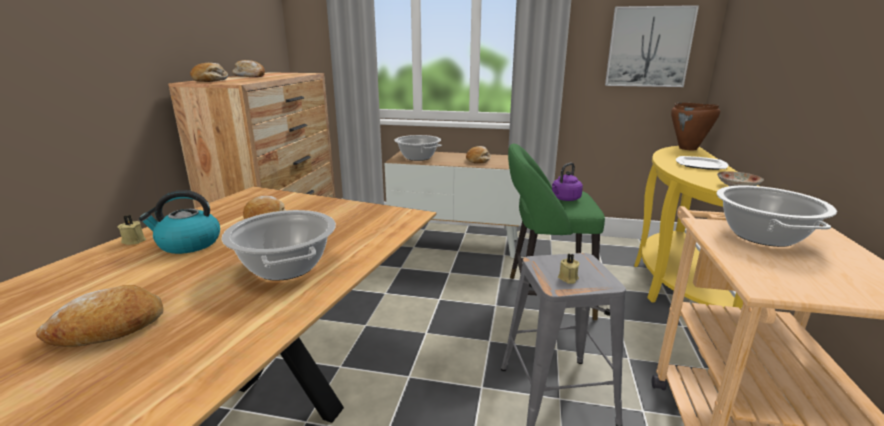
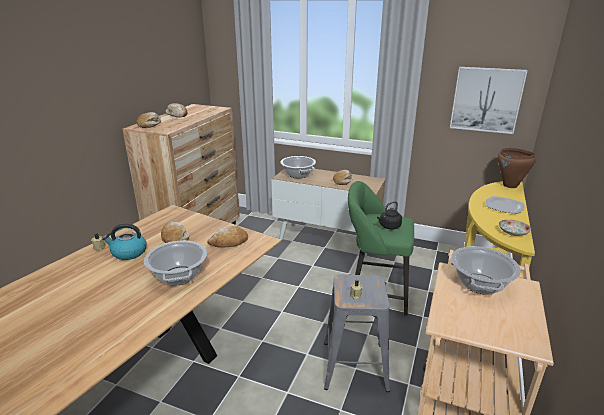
camera: 10 degrees right, 5 degrees up
(109, 329) = (87, 307): bread -> bread (229, 242)
(564, 199) = (389, 226): purple kettle -> black kettle

